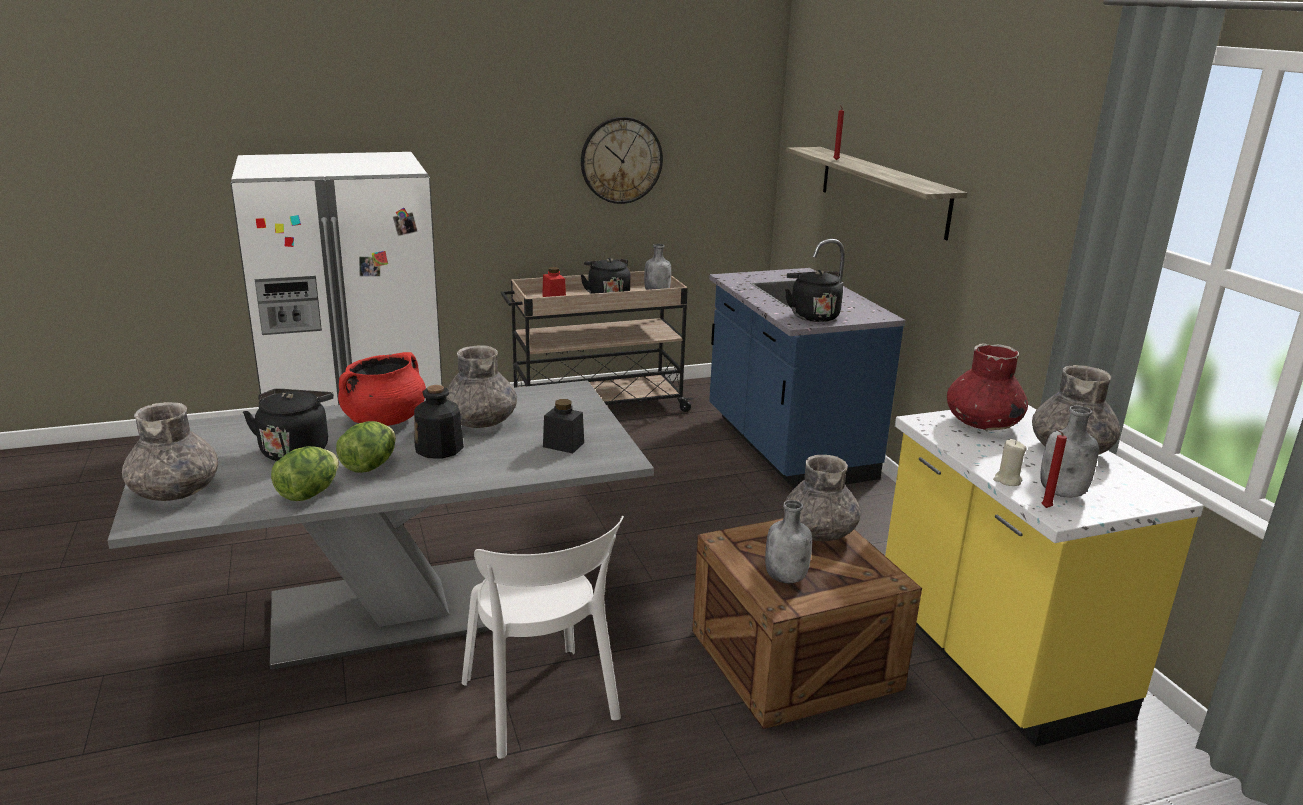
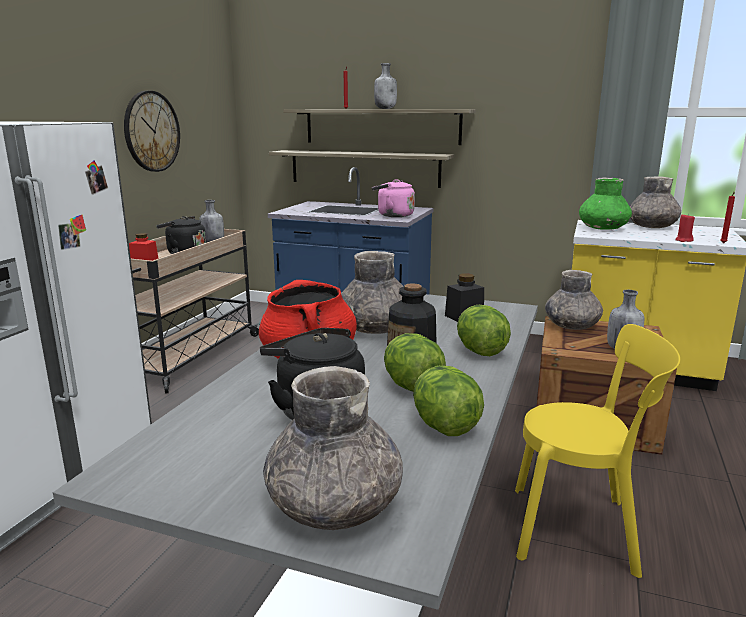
camera: 50 degrees left, 5 degrees down
(476, 472) = (480, 351): none -> lettuce
(541, 705) = (580, 529): white chair -> yellow chair
(812, 316) = (393, 215): black kettle -> pink kettle
(861, 242) = (364, 168): none -> shelf
(982, 423) = (602, 229): red vase -> green vase
(1007, 480) = (683, 240): beige candle -> red candle
(1063, 493) = (706, 238): grey bottle -> grey bottle (385, 109)

